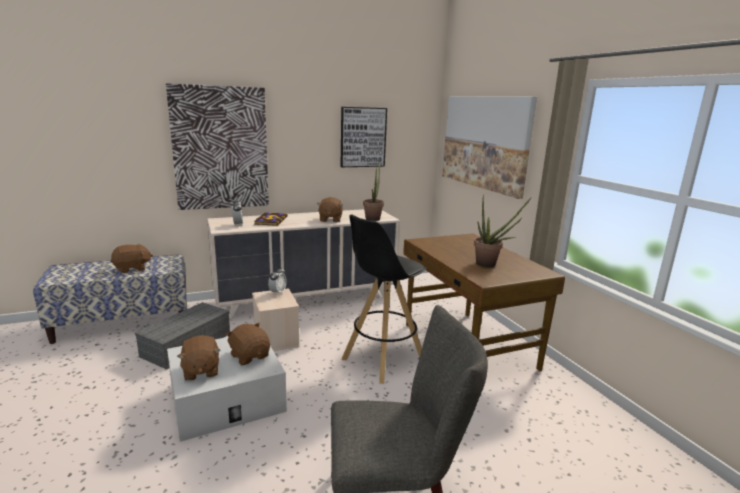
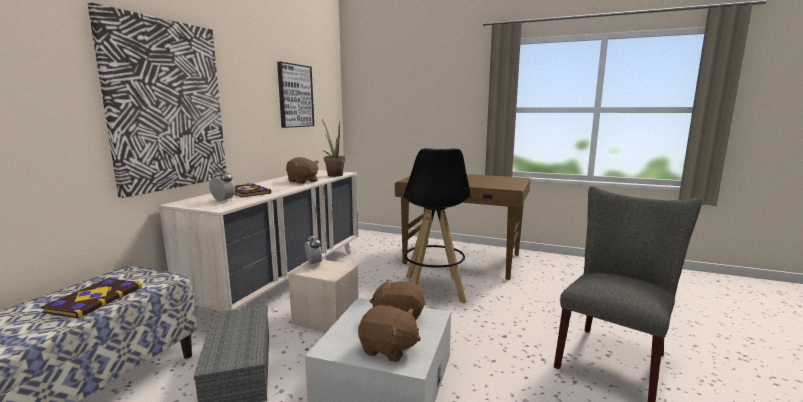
camera: 45 degrees left, 5 degrees down
(132, 268) = (94, 299): brown plush toy -> book
(484, 142) = (407, 95): picture -> none
(490, 264) = (487, 181): potted plant -> none

